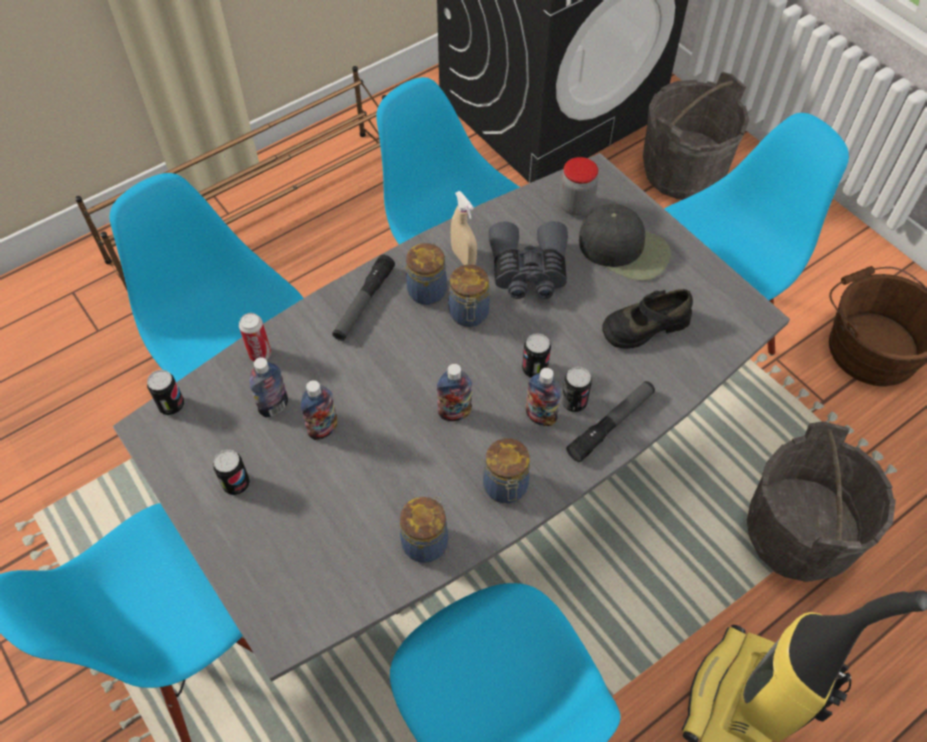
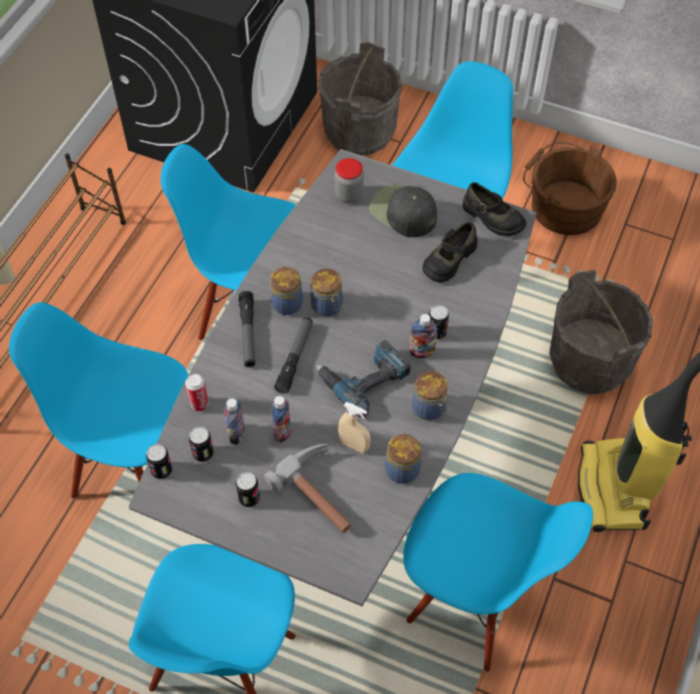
camera: 30 degrees left, 0 degrees up
(318, 520) = (322, 492): none -> hammer
(454, 413) = (364, 377): bottle -> power drill
(463, 258) = (296, 268): beige spray bottle -> beige spray bottle (354, 445)
(528, 271) = (347, 257): grey binoculars -> none
(534, 369) = (397, 322): can -> can (203, 453)
(611, 424) = (469, 335): flashlight -> flashlight (295, 358)
(624, 249) = (402, 212): black cap -> black cap turned 135 degrees counterclockwise
(729, 301) = (492, 218): none -> black shoe

